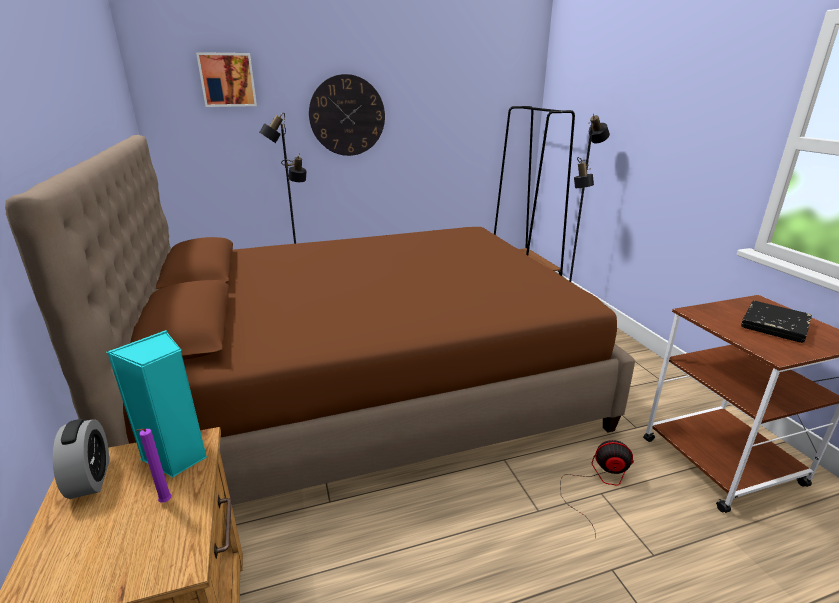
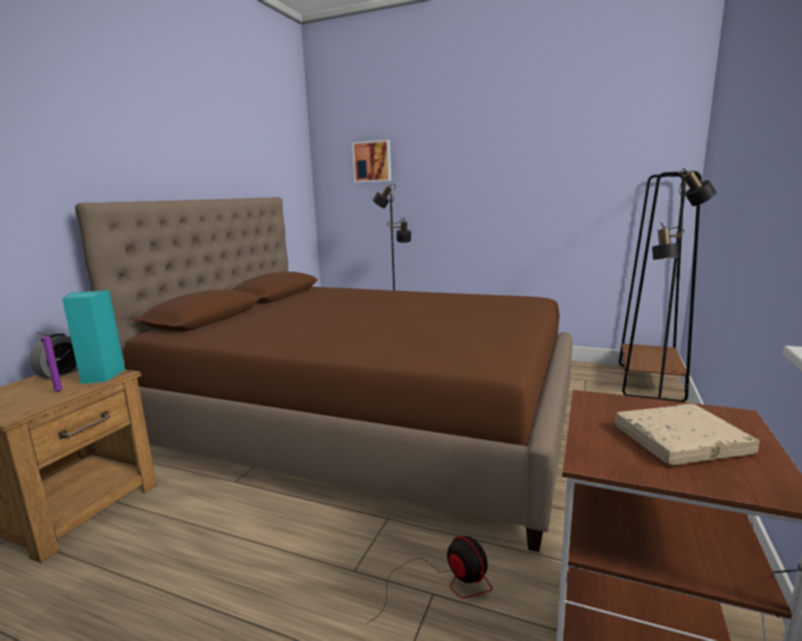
camera: 40 degrees right, 10 degrees down
(347, 116) = (464, 188): wall clock -> none
(774, 325) = (680, 440): black book -> beige book

